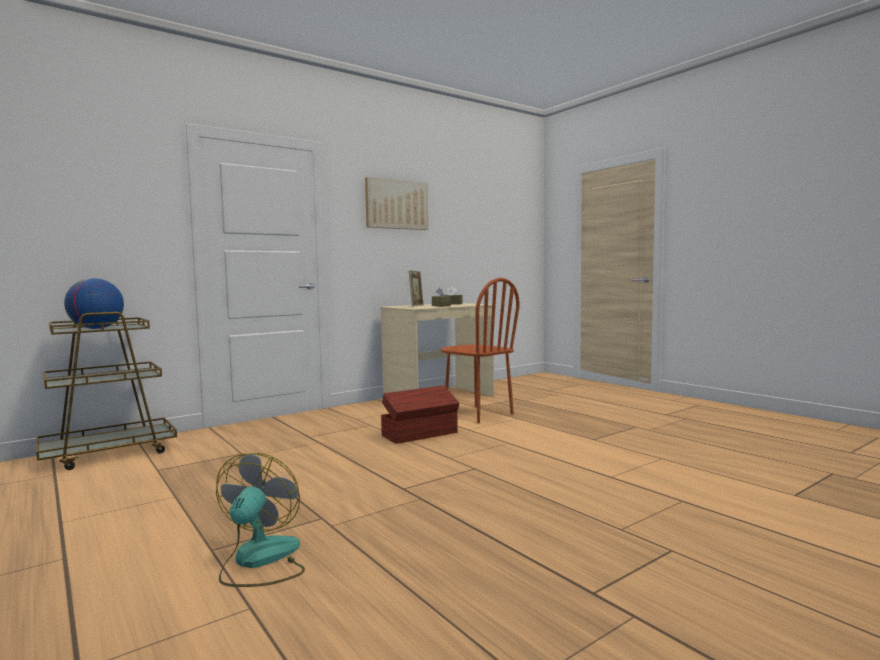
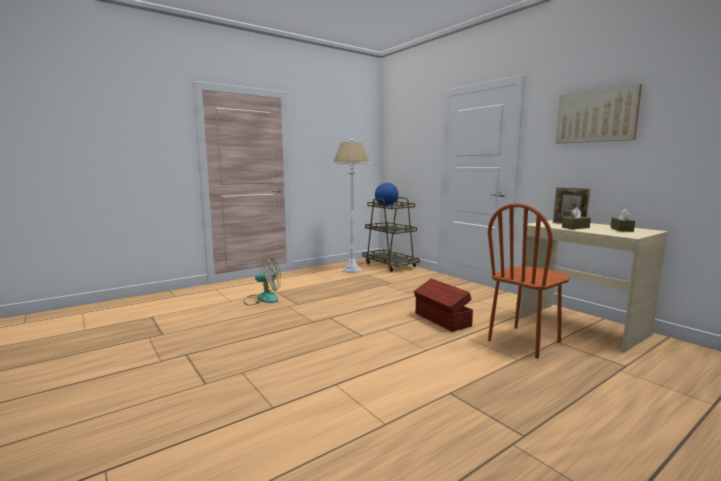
camera: 90 degrees right, 5 degrees up
(105, 482) = (352, 270): none -> white floor lamp

